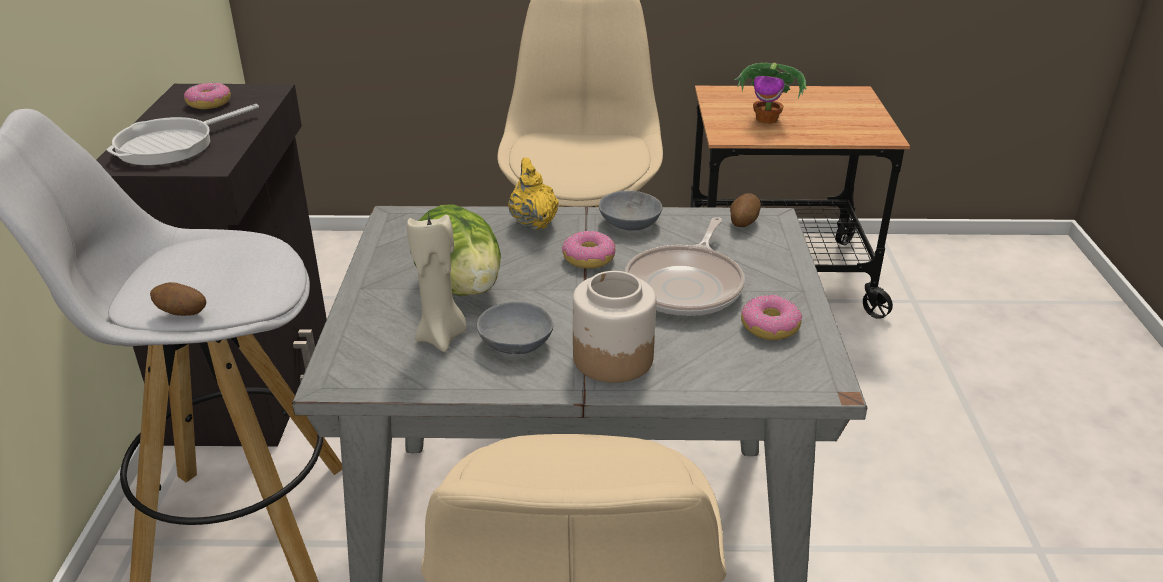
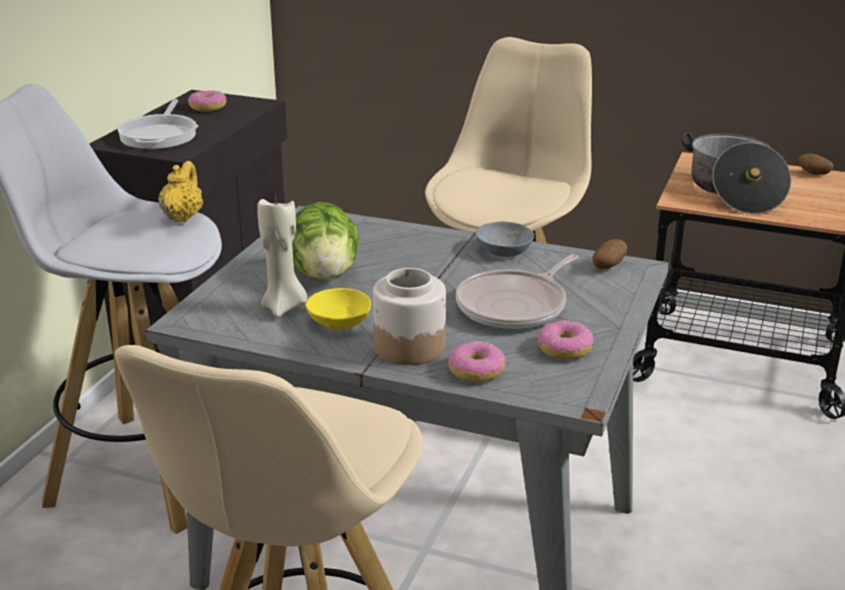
camera: 20 degrees right, 5 degrees down
(172, 145) = (160, 135): frying pan -> frying pan turned 60 degrees counterclockwise
(182, 314) = (104, 257): potato -> potato (813, 174)
(518, 342) = (341, 322): grey bowl -> yellow bowl
(533, 222) = (419, 237): yellow teapot -> yellow teapot (183, 217)
(589, 258) = (446, 272): donut -> donut (476, 371)
(767, 119) = (733, 191): potted plant -> cooking pot

